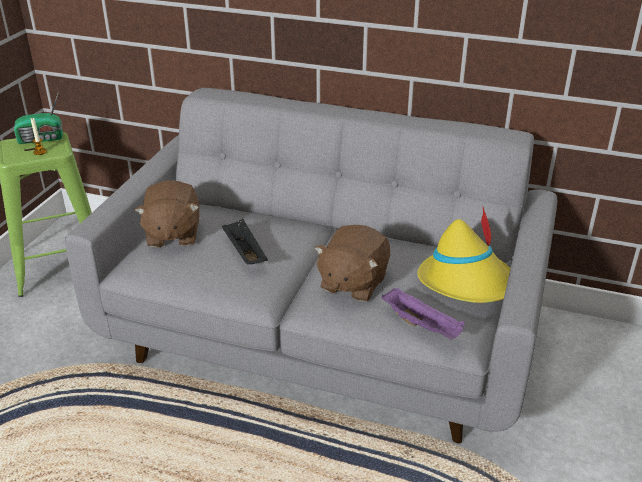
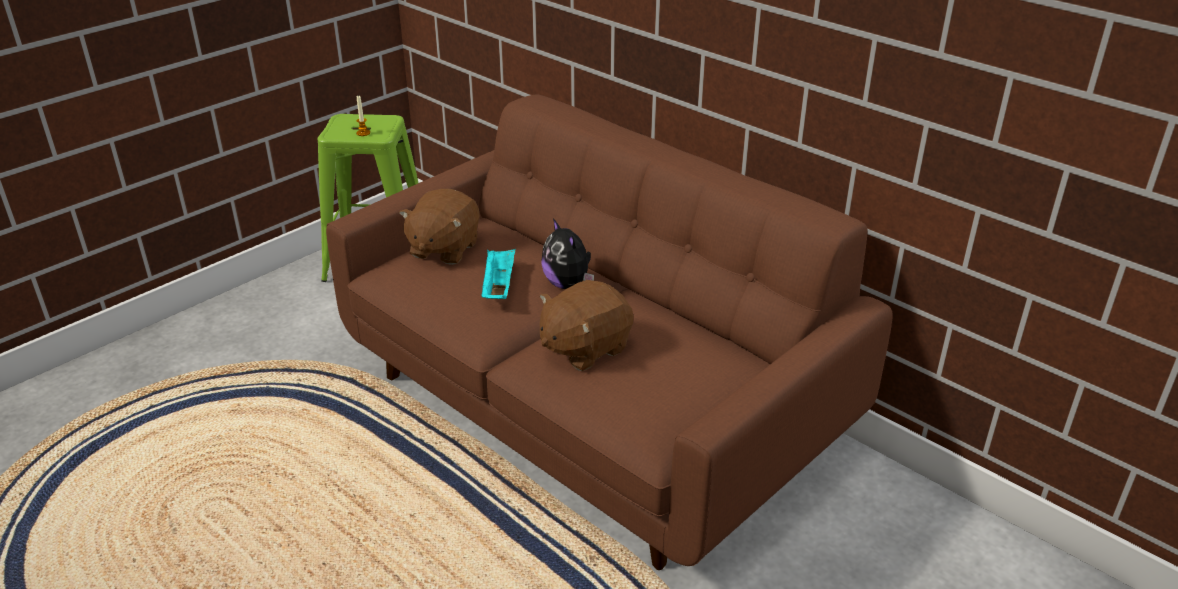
camera: 25 degrees right, 0 degrees up
(42, 139) = (375, 120): radio -> none
(244, 253) = (498, 286): black tray -> turquoise tray
(297, 237) = (568, 284): none -> plush toy
(322, 335) = (591, 407): grey sofa -> brown sofa
(422, 326) = (621, 414): purple tray -> none
(467, 282) = (712, 383): yellow hat -> none

